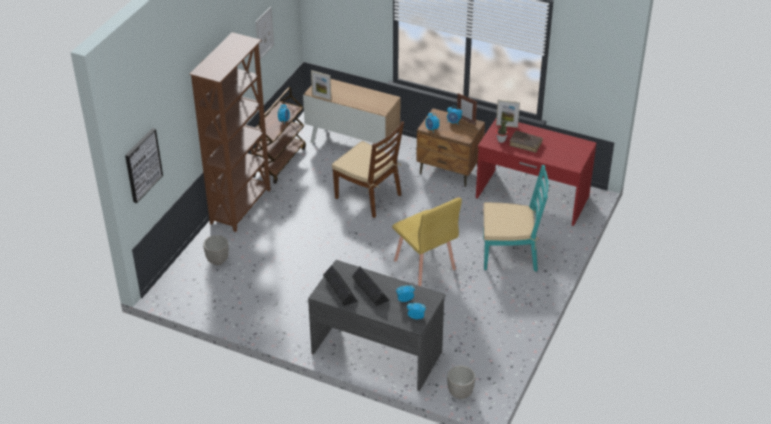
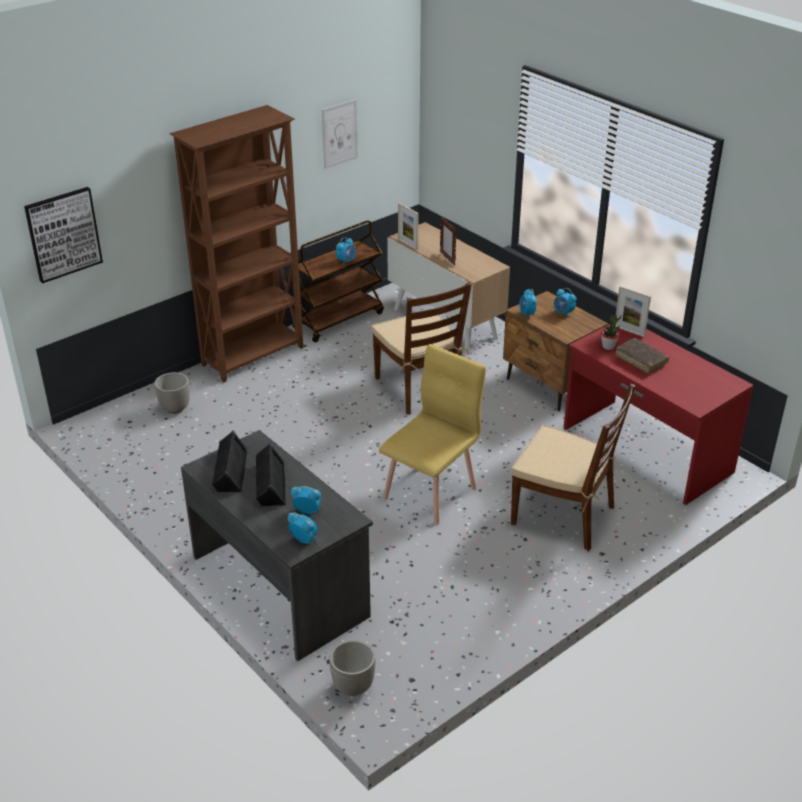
camera: 25 degrees right, 5 degrees down
(424, 265) = (431, 492): yellow chair -> yellow chair turned 135 degrees counterclockwise
(466, 121) = (582, 316): picture frame -> picture frame (447, 259)
(510, 254) = (564, 515): turquoise chair -> brown chair

